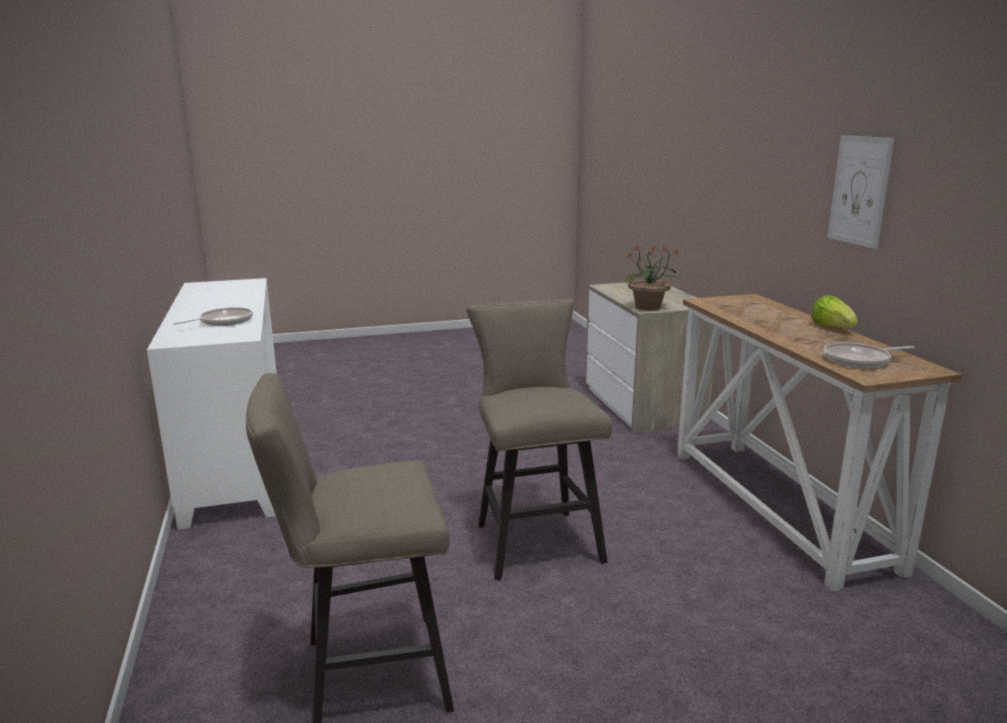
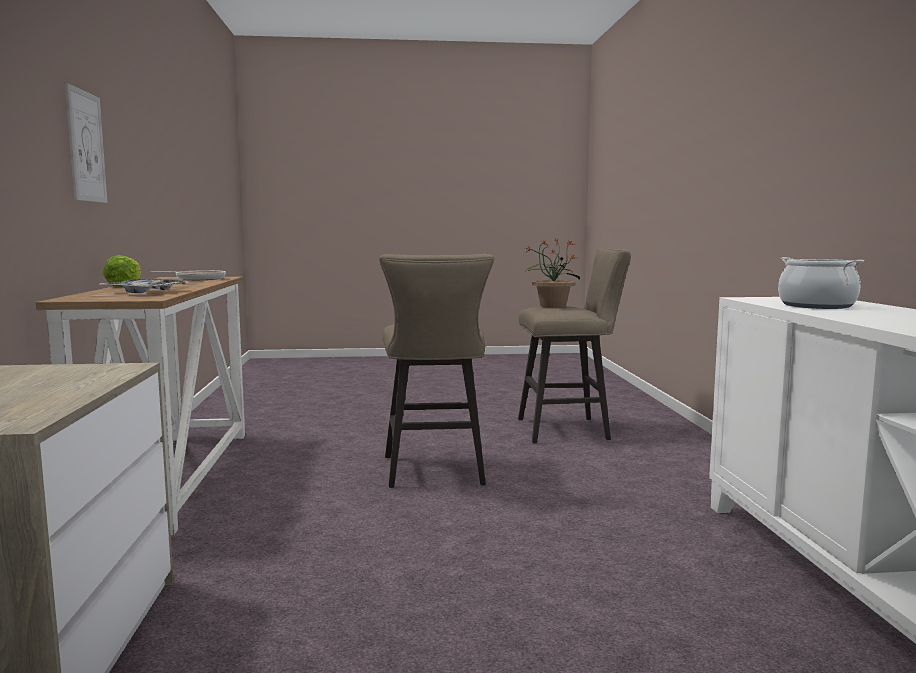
camera: 170 degrees left, 10 degrees down
(223, 322) = (816, 306): frying pan -> cooking pot
(648, 307) = (106, 369): potted plant -> potted plant (552, 306)
(750, 312) = (145, 292): none -> tray

